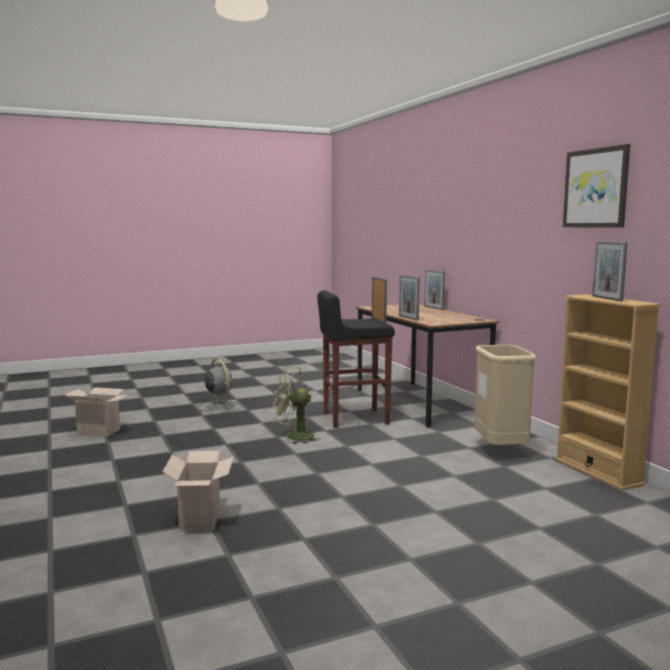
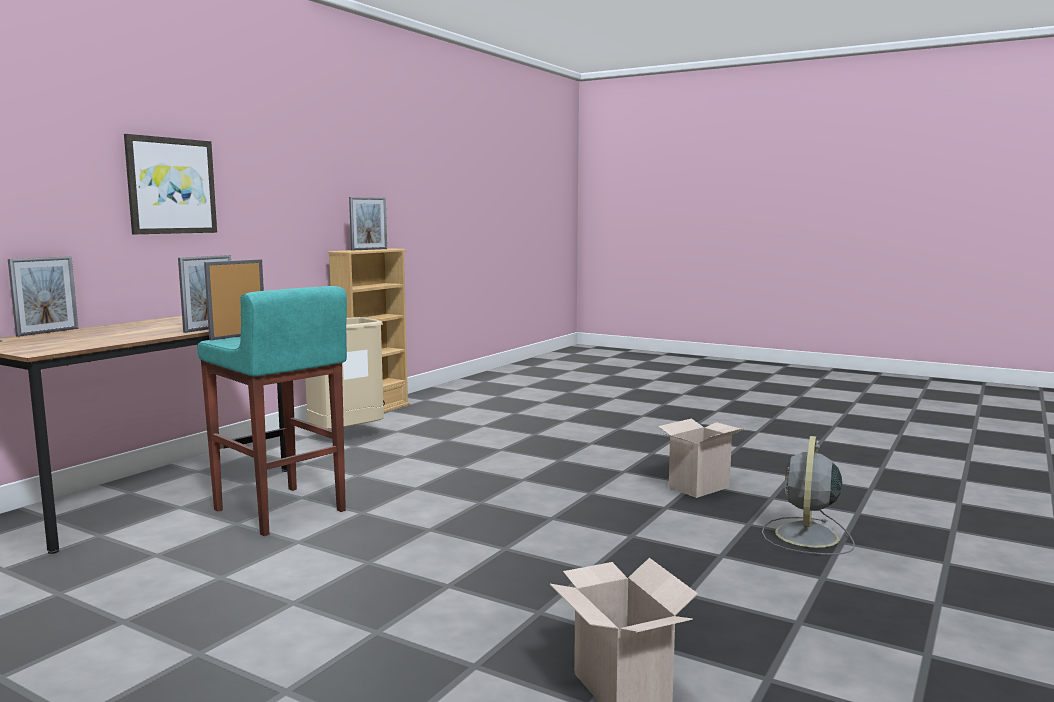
camera: 125 degrees left, 0 degrees up
(219, 407) = (294, 641): grey fan -> grey fan (806, 537)
(293, 436) = (416, 520): green fan -> none
(354, 418) = (279, 511): black stool -> turquoise stool
(596, 188) = (314, 143): picture -> picture (171, 186)

